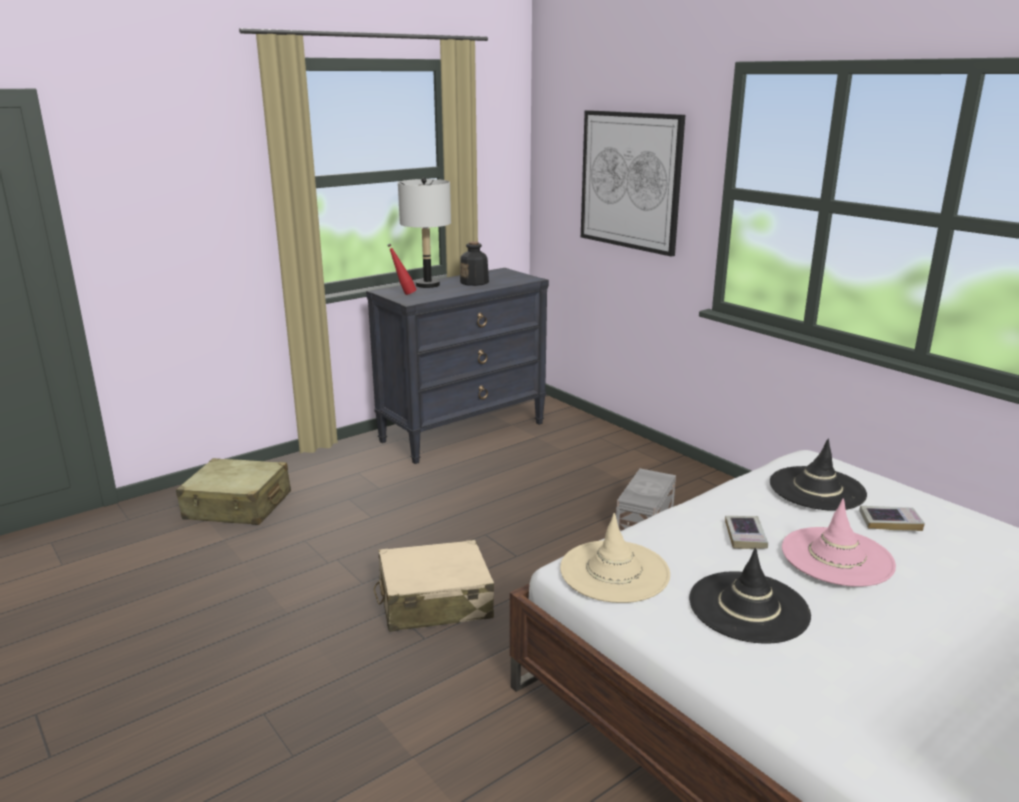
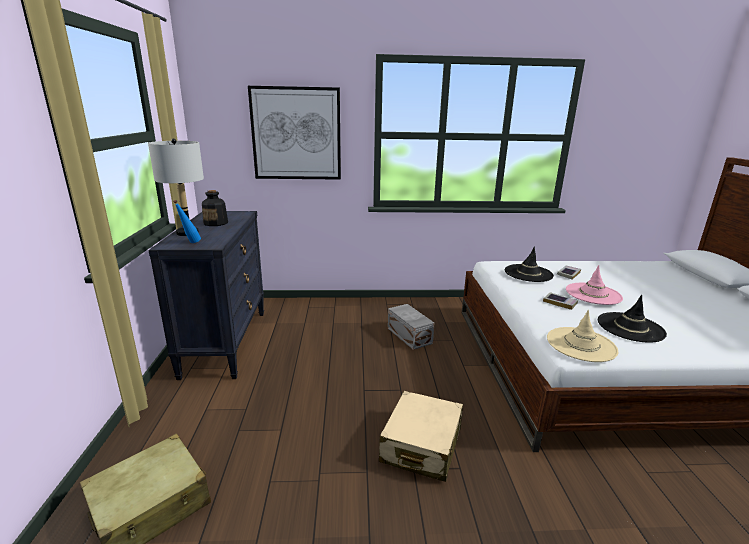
camera: 55 degrees left, 0 degrees up
(403, 294) = (190, 243): red bottle -> blue bottle

